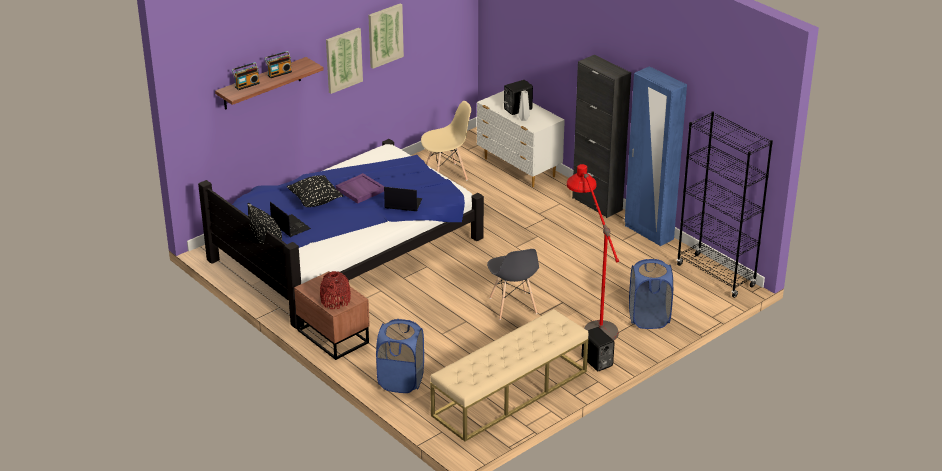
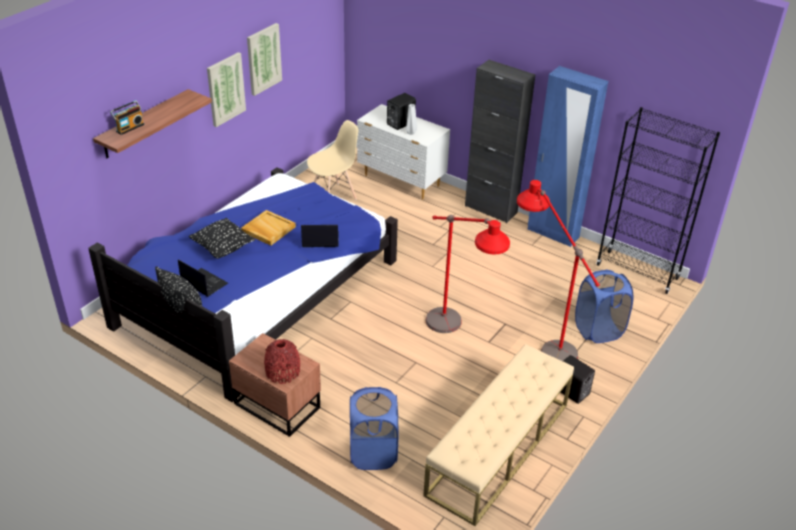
camera: 15 degrees left, 5 degrees up
(279, 73) = (163, 110): radio -> none
(360, 190) = (268, 229): purple tray -> beige tray
(513, 306) = (457, 336): grey chair -> red floor lamp

